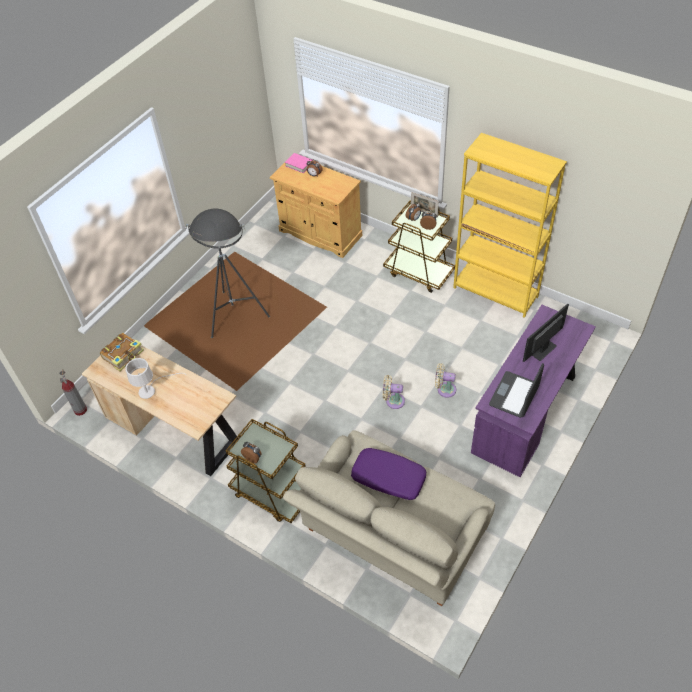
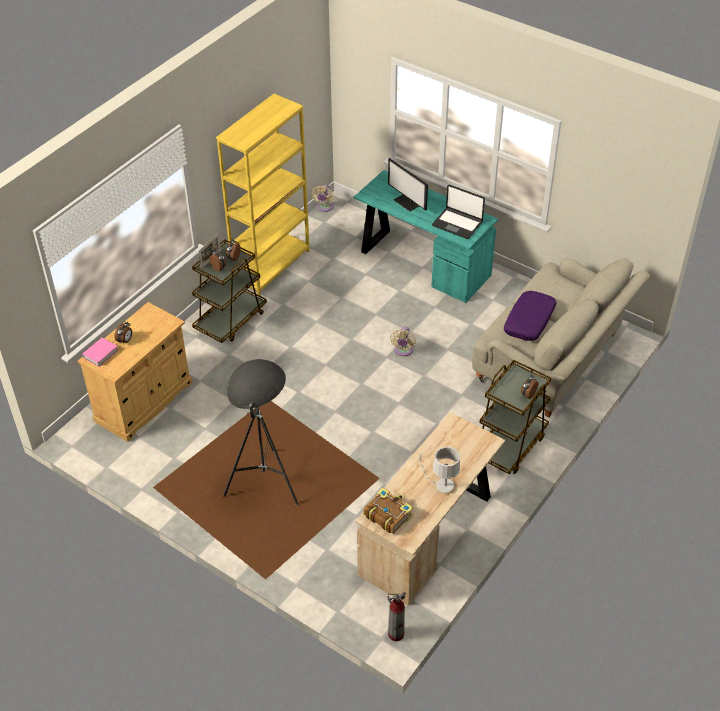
camera: 90 degrees left, 5 degrees down
(444, 389) = (392, 313): beige fan -> beige fan (324, 207)
(527, 412) = (422, 262): purple desk -> turquoise desk

